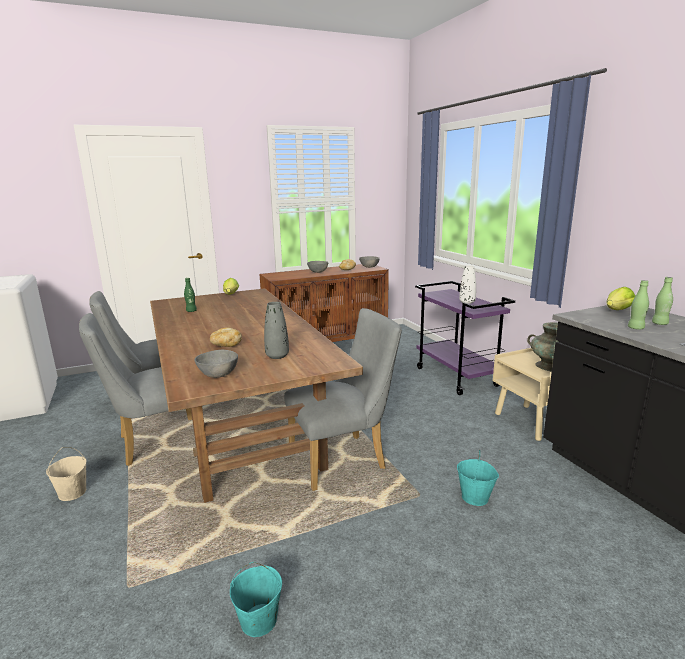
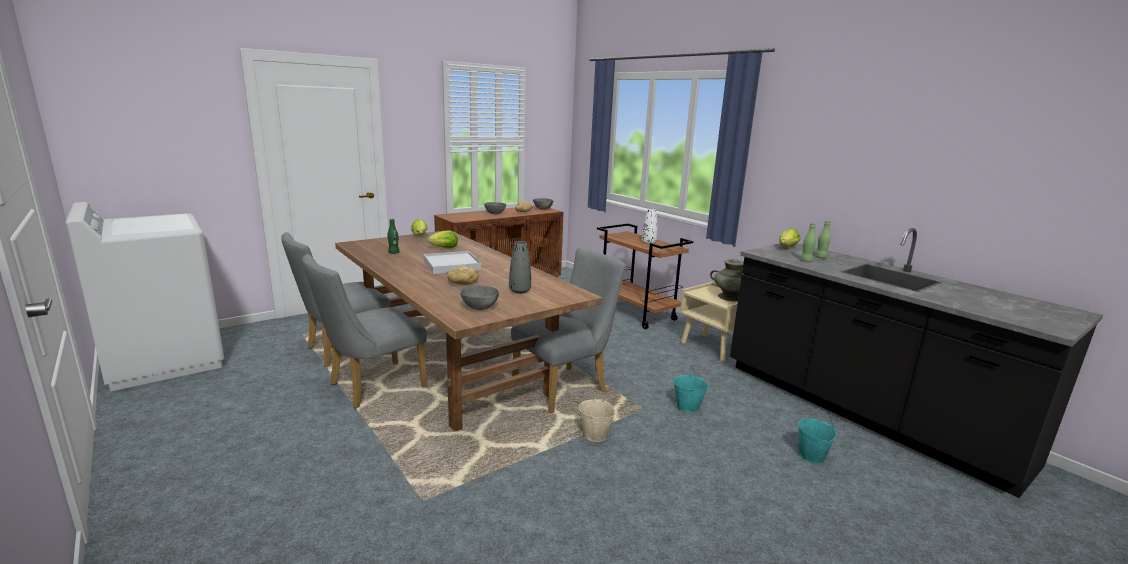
camera: 15 degrees left, 0 degrees up
(72, 493) = (312, 436): beige bucket -> beige bucket (595, 435)
(233, 325) = (451, 265): none -> white tray
(241, 307) = (443, 248): none -> lettuce
(259, 621) = (553, 508): turquoise bucket -> turquoise bucket (811, 456)
(457, 377) = (637, 314): purple cart -> brown cart

